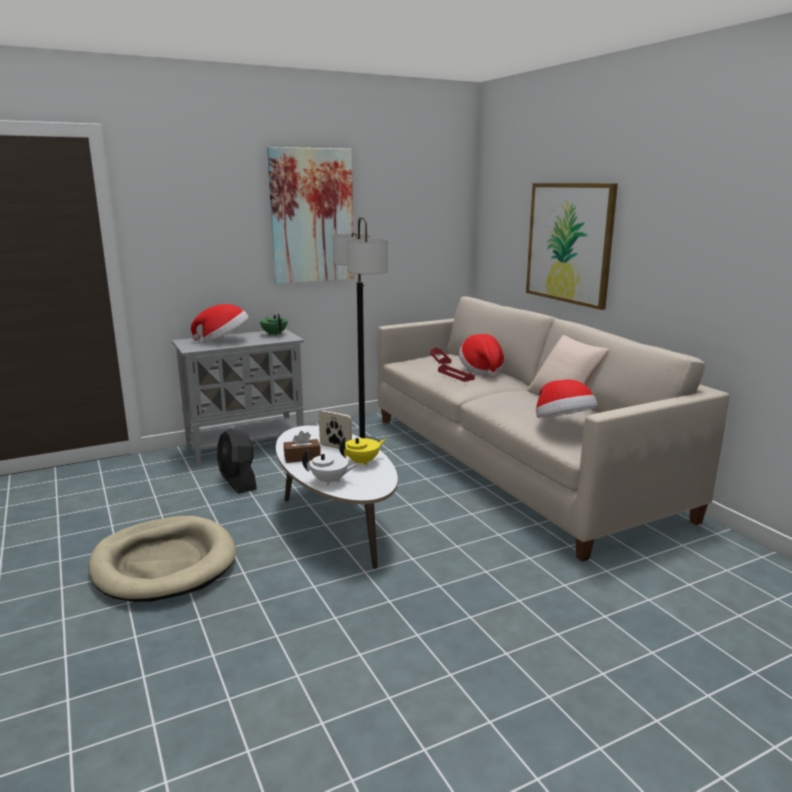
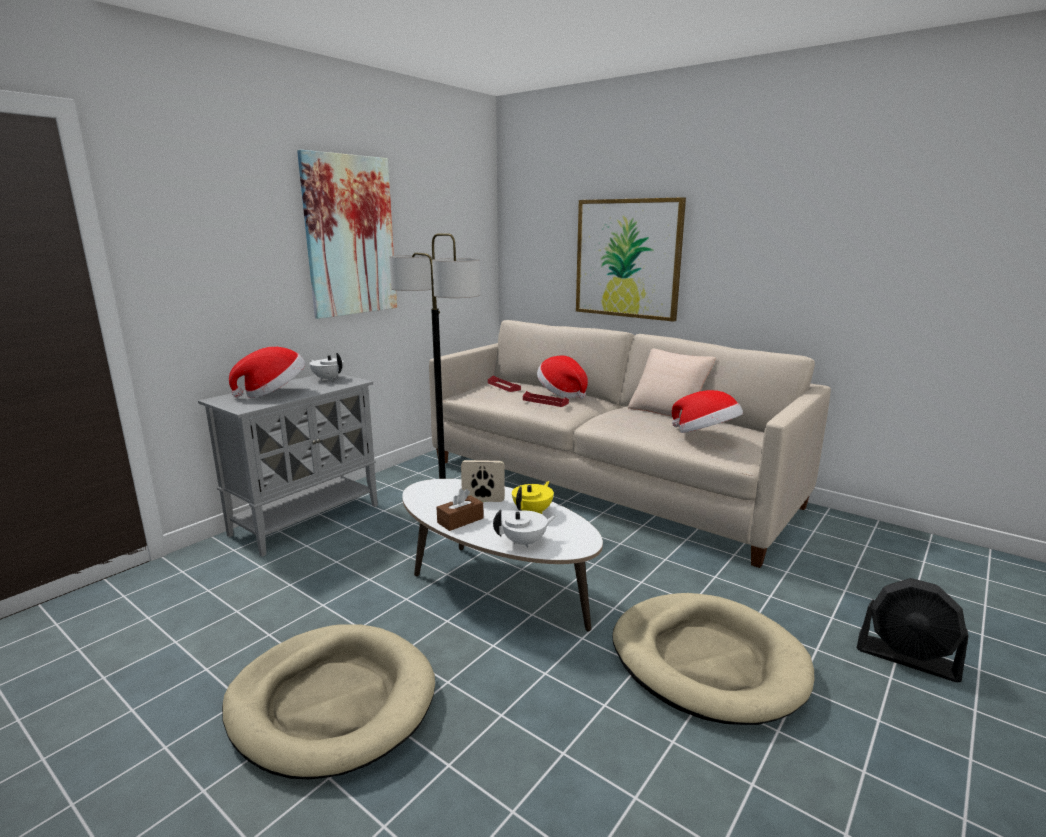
camera: 25 degrees left, 0 degrees up
(238, 482) = (335, 565): black fan -> black fan (907, 658)
(274, 334) = (328, 379): green teapot -> white teapot
(447, 614) = (707, 661): none -> beige dog bed

